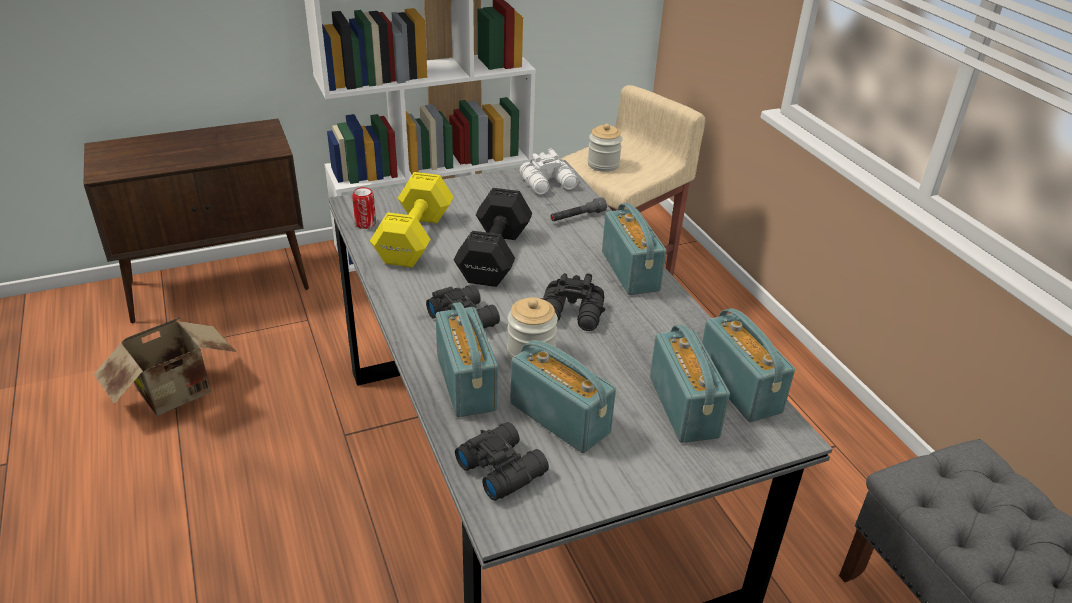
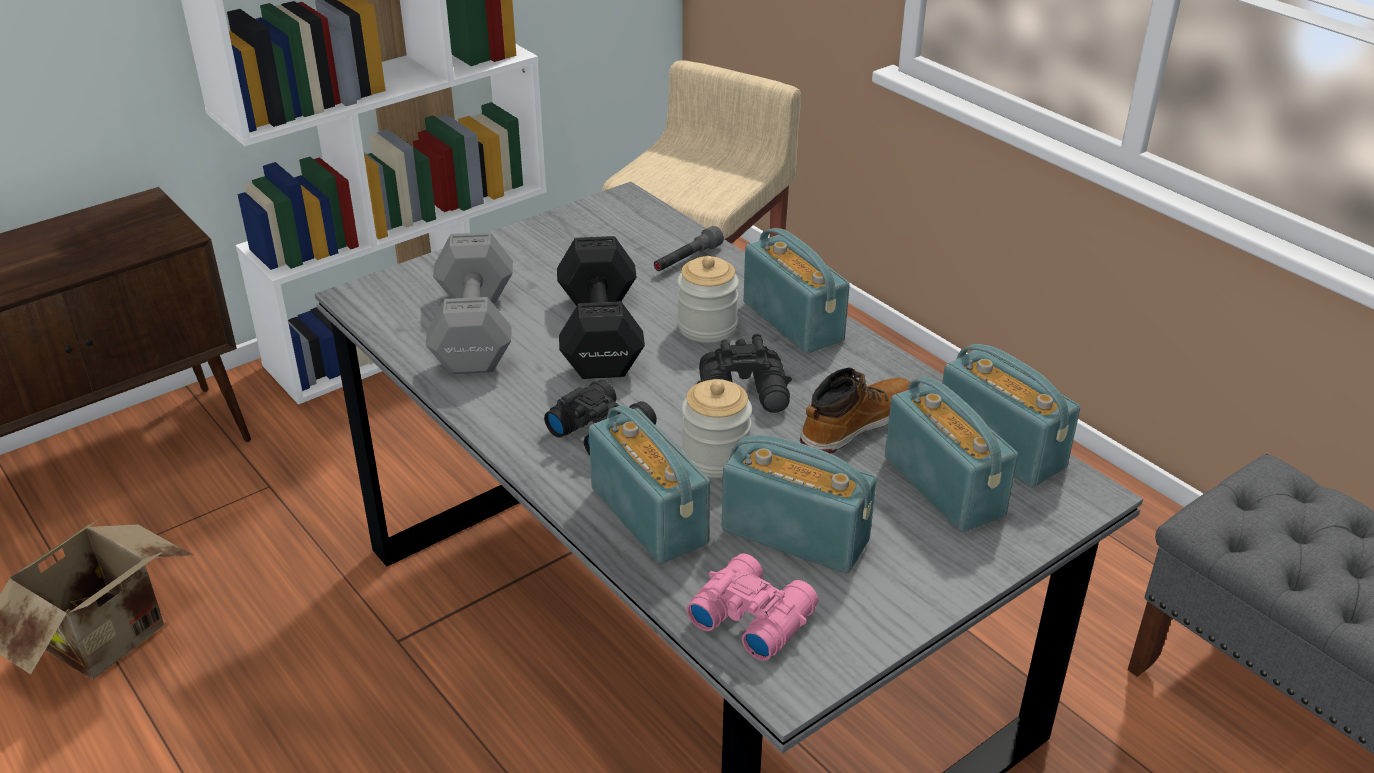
camera: 15 degrees left, 0 degrees up
(365, 224) = (392, 322): can -> none
(412, 239) = (472, 332): yellow dumbbell -> grey dumbbell
(502, 467) = (751, 616): black binoculars -> pink binoculars
(549, 184) = (626, 219): white binoculars -> none
(603, 165) = (671, 180): jar -> jar (707, 327)
(640, 350) = (855, 424): none -> boot

